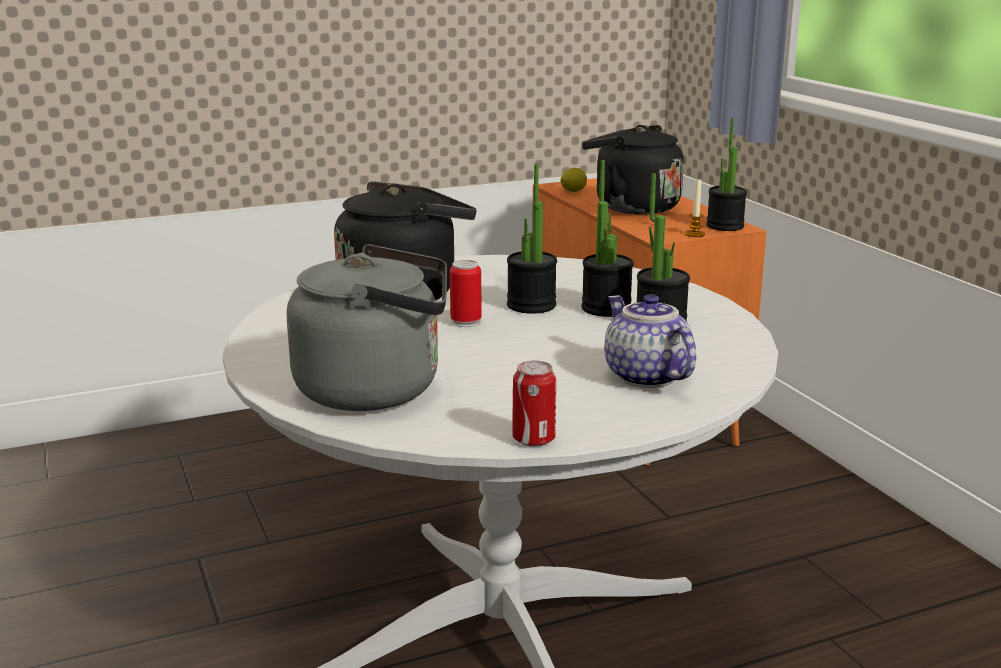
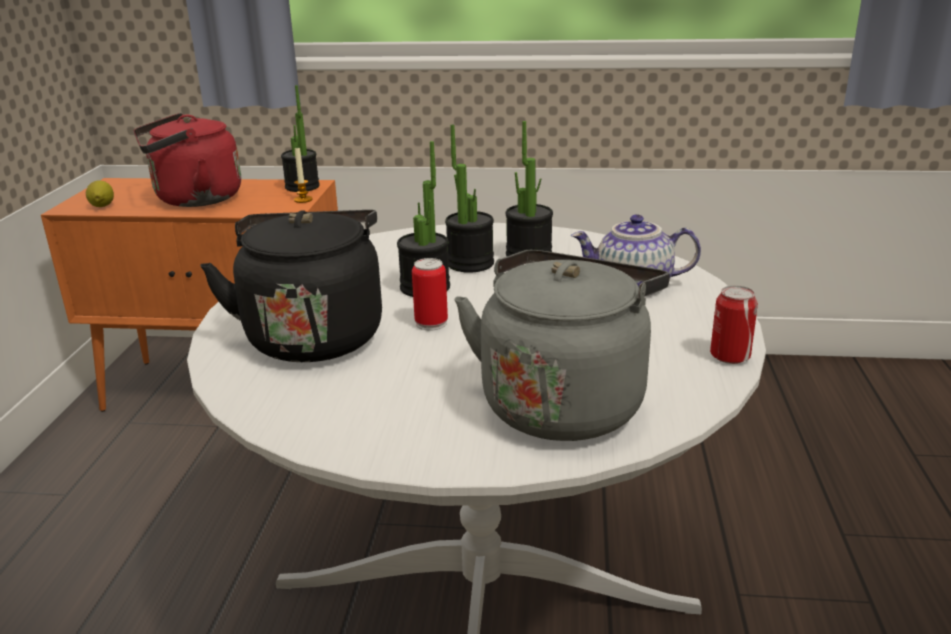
camera: 60 degrees left, 5 degrees up
(631, 207) = (193, 200): black kettle -> red kettle

